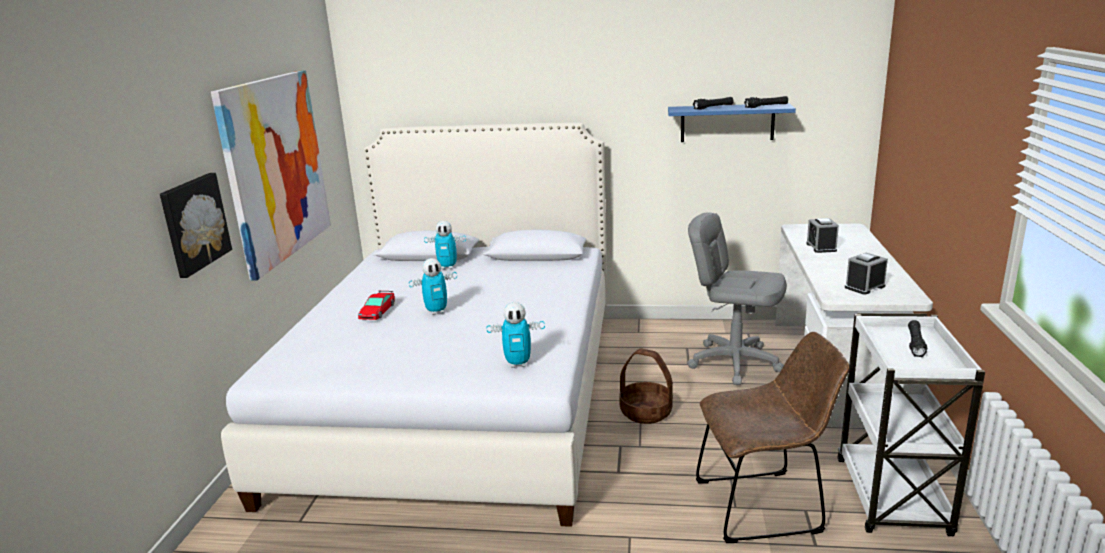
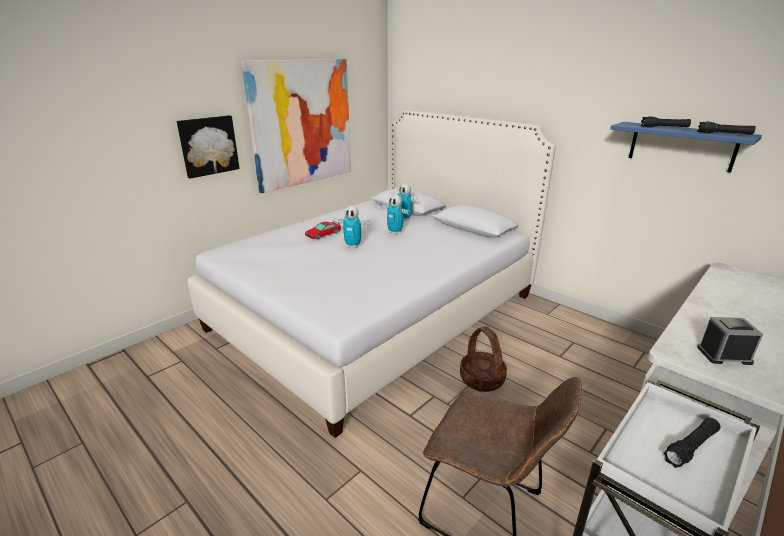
camera: 35 degrees right, 5 degrees up
(518, 364) = (343, 301): toy robot -> toy robot (395, 232)
(734, 362) = (602, 372): grey office chair -> none
(821, 247) = (728, 296): alarm clock -> none

